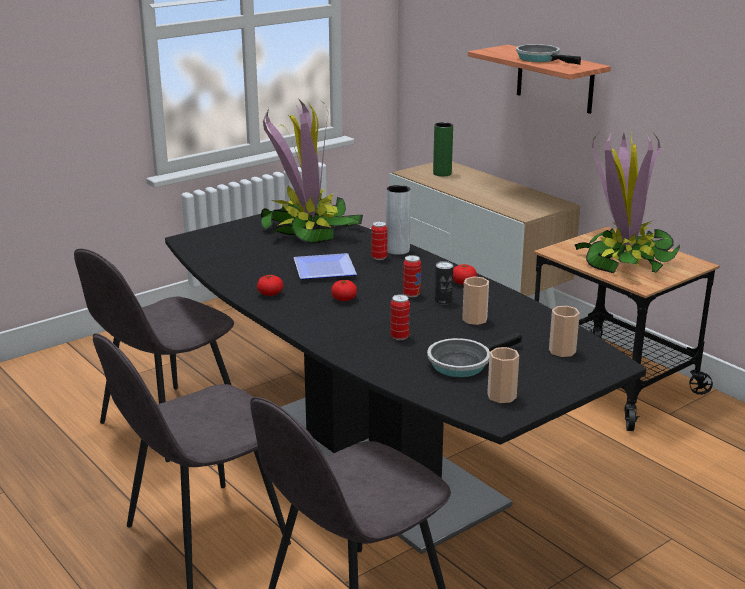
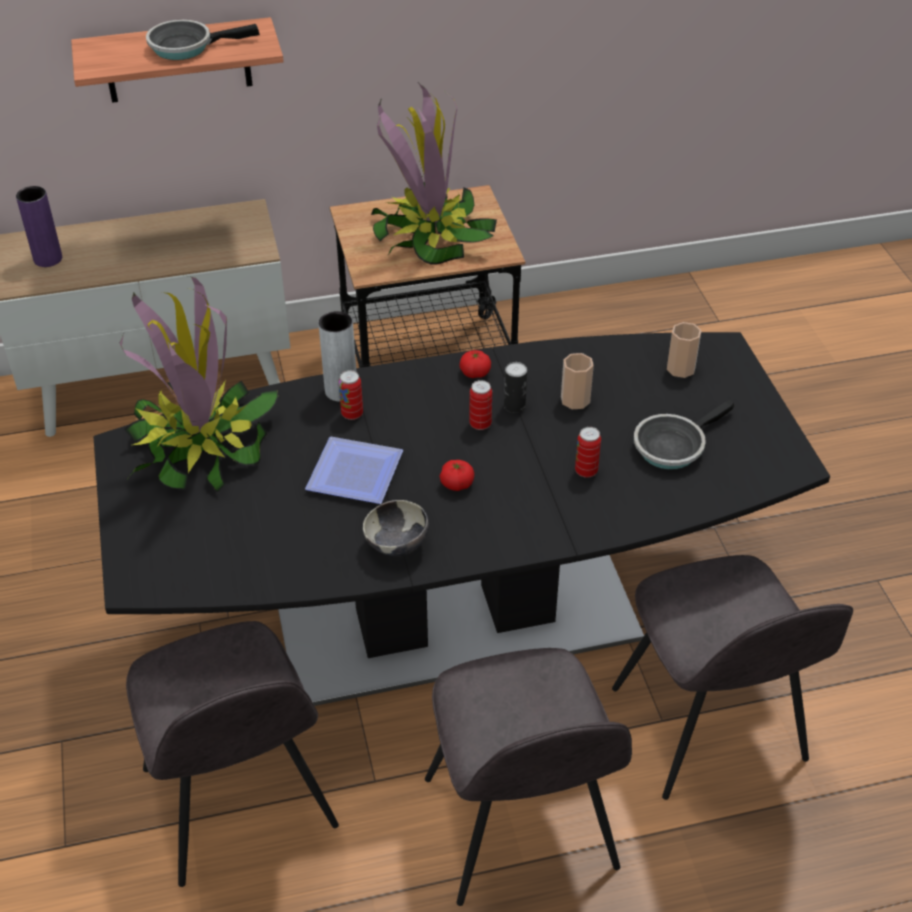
camera: 65 degrees left, 20 degrees up
(270, 294) = (397, 546): tomato -> bowl
(442, 173) = (48, 259): green vase -> purple vase
(463, 363) = (672, 446): frying pan -> frying pan turned 60 degrees clockwise
(501, 396) = (754, 445): cup -> none

